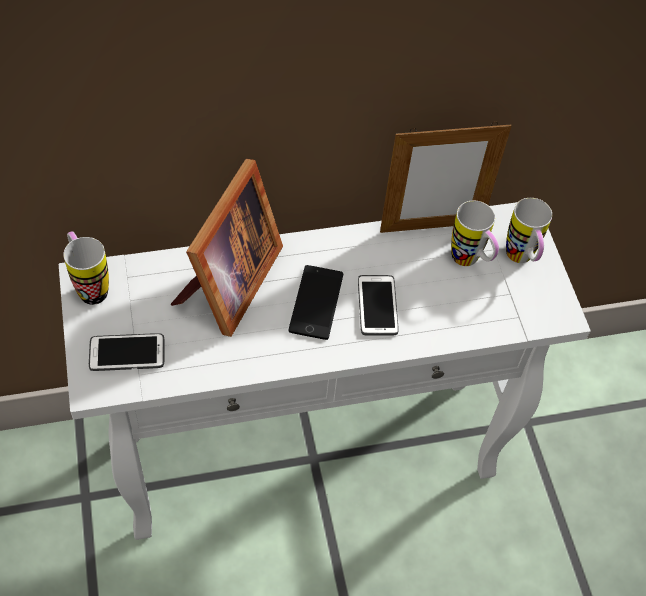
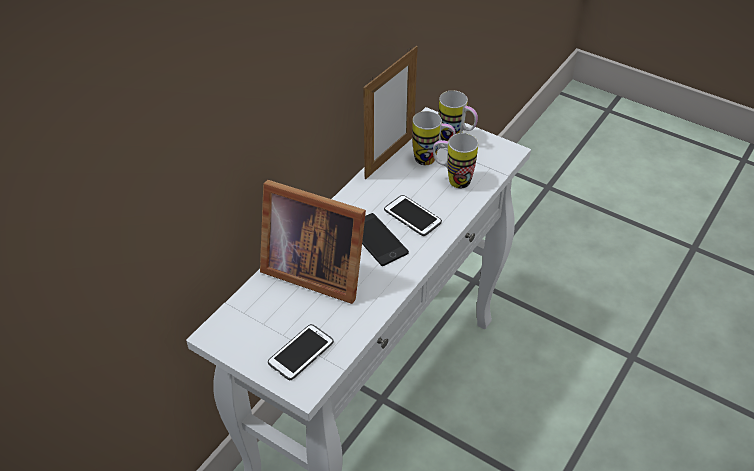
camera: 40 degrees left, 10 degrees down
(89, 286) = (225, 336): mug -> mug (452, 180)
(227, 284) = (313, 269): picture frame -> picture frame turned 135 degrees clockwise

